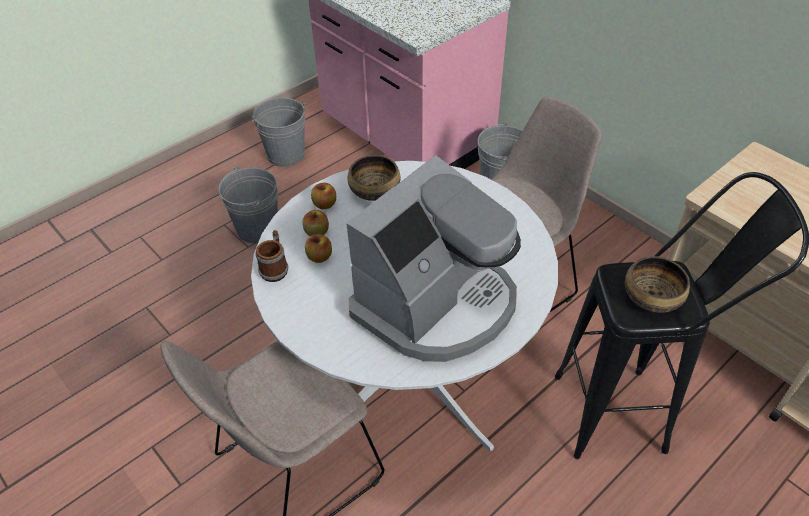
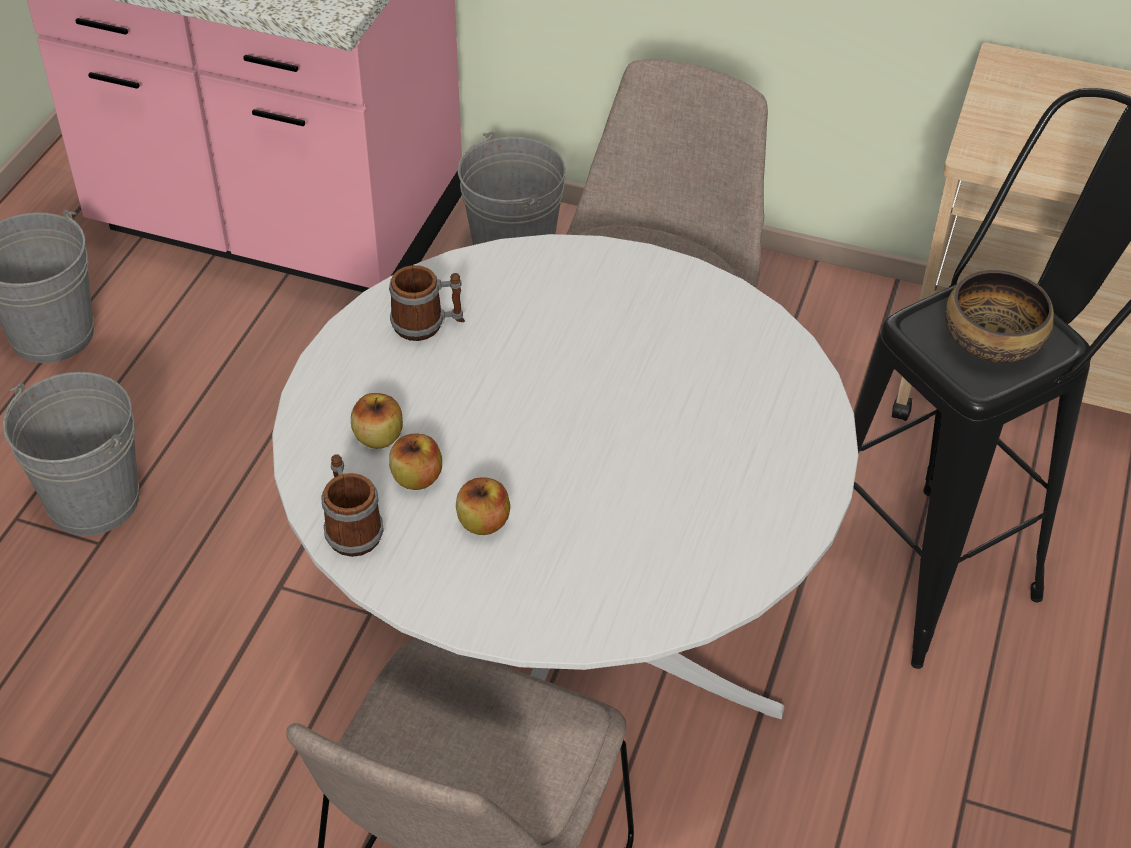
camera: 30 degrees left, 0 degrees up
(324, 204) = (354, 382): apple -> apple (483, 522)
(375, 190) = (428, 324): bowl -> mug
(437, 304) = (677, 480): coffee machine -> none

